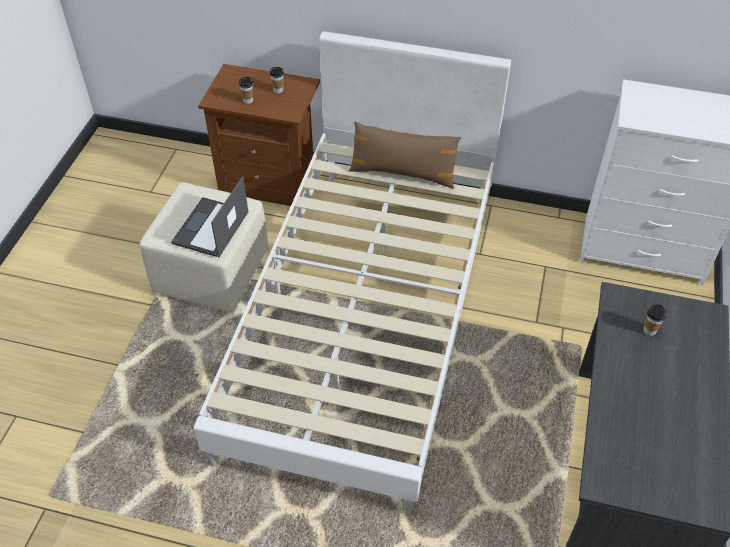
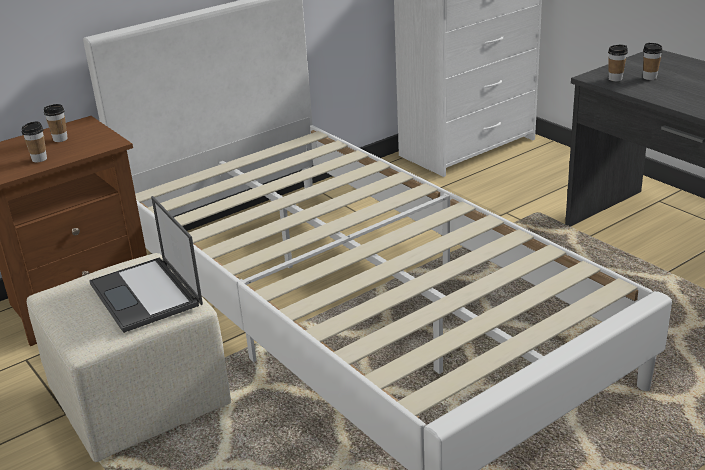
camera: 50 degrees left, 20 degrees down
(403, 173) = (252, 169): brown pillow -> none
(625, 310) = (615, 79): none -> cup

